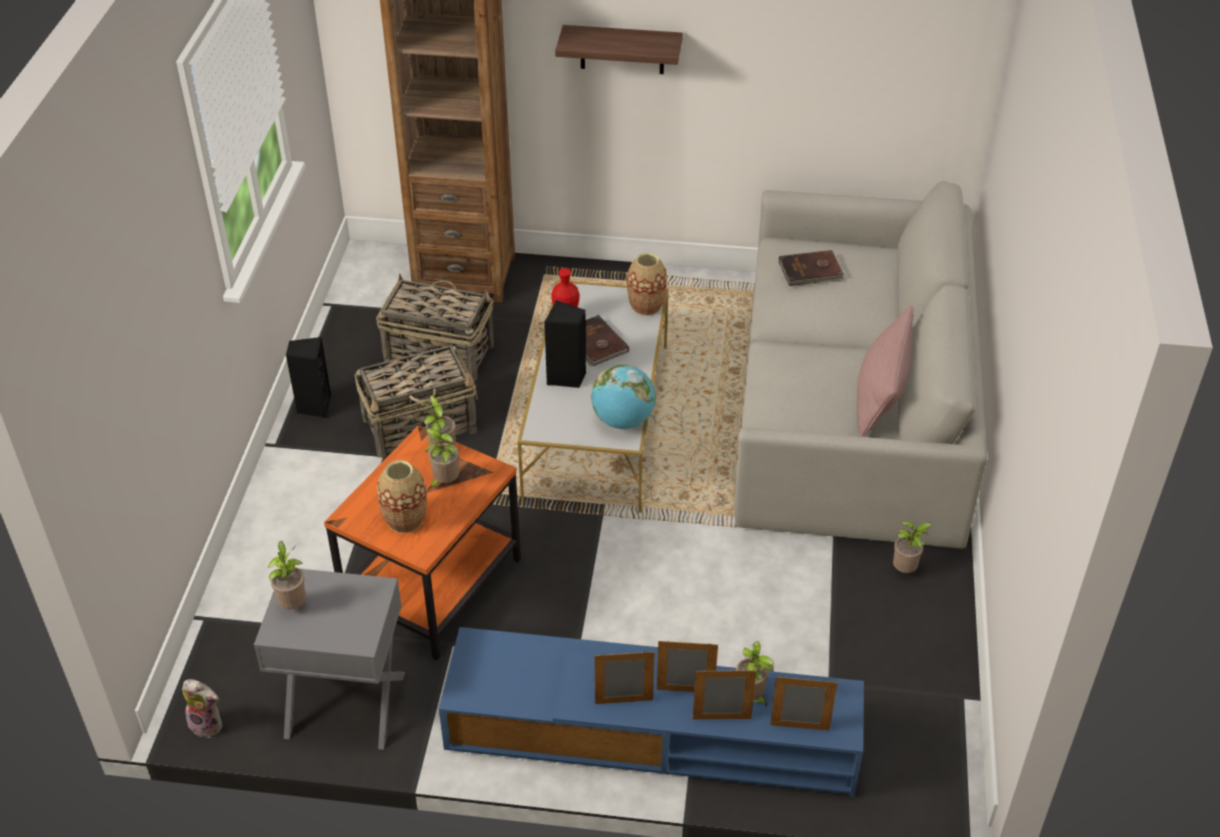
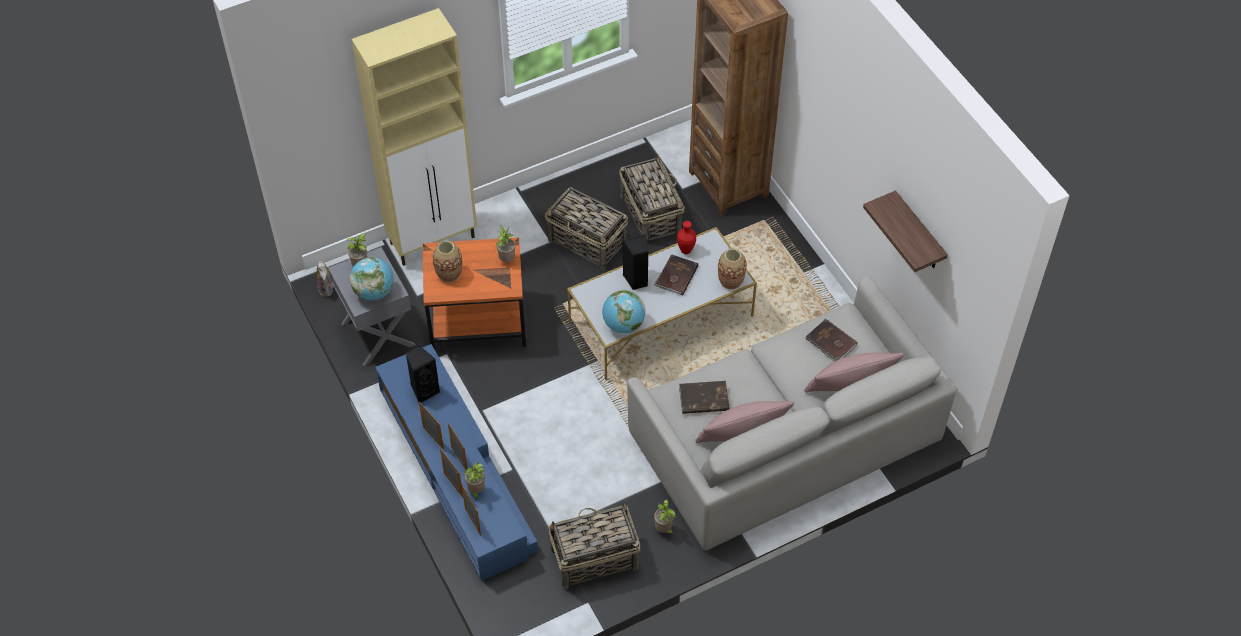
camera: 55 degrees right, 10 degrees up
(254, 565) = (433, 240): none -> beige cabinet
(314, 406) = (561, 188): black speaker -> black speaker (424, 390)
(354, 612) = (374, 292): none -> globe
(444, 482) = (487, 273): potted plant -> none
(622, 49) = (830, 125): shelf -> shelf (918, 233)
(804, 403) = (703, 400): none -> brown book
(880, 285) = (850, 384): none -> pink pillow
(901, 659) = (593, 559): none -> basket

